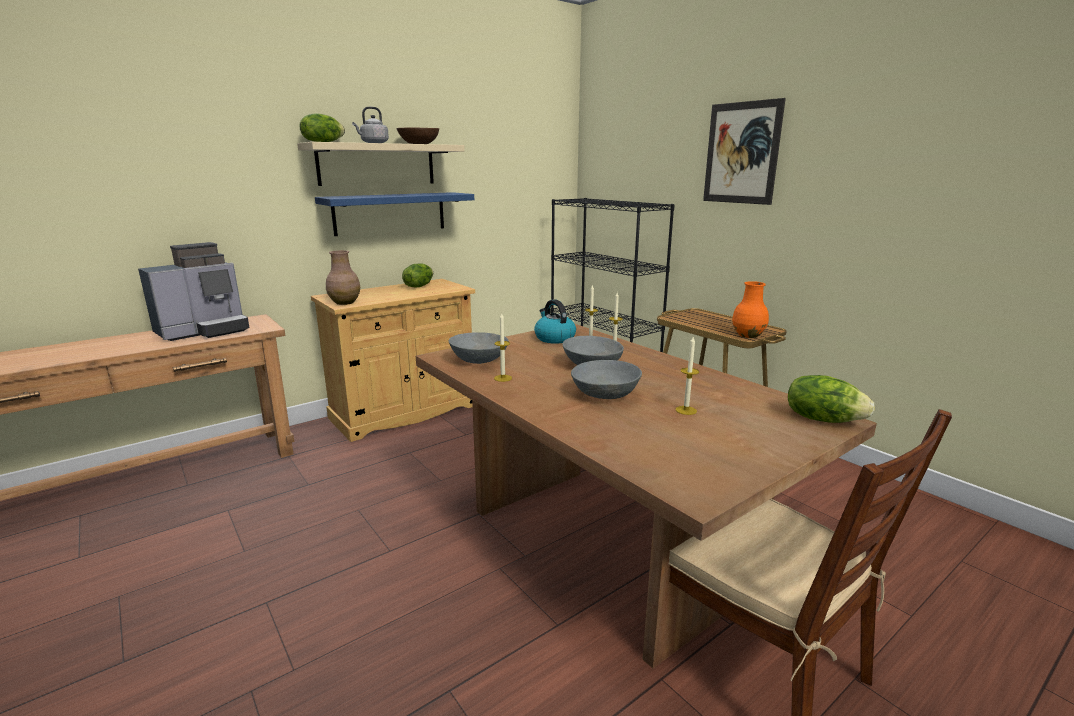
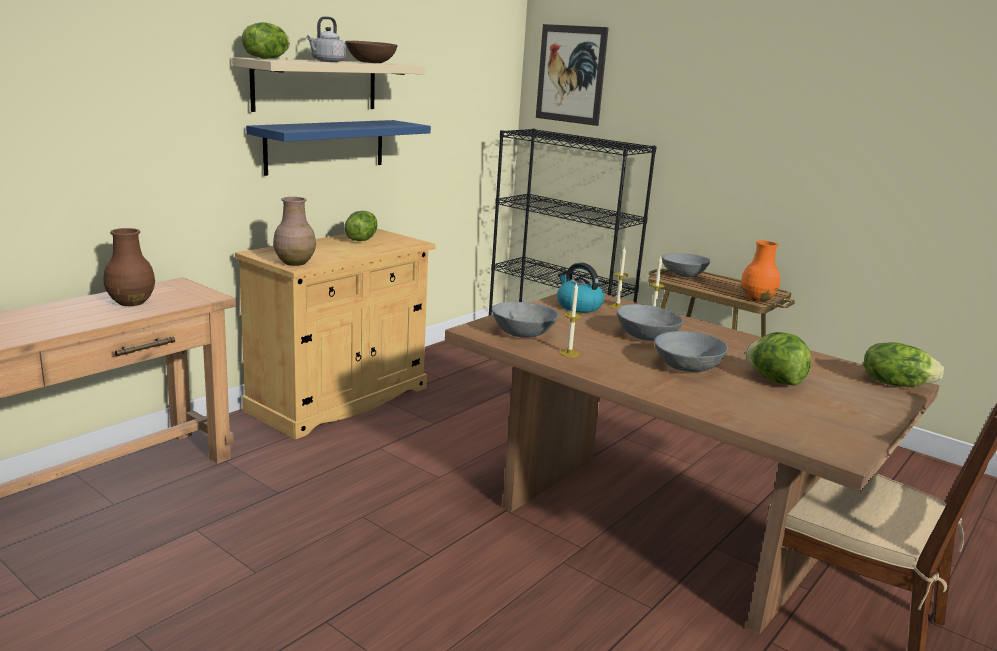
camera: 15 degrees left, 0 degrees up
(205, 331) = (131, 302): coffee machine -> brown vase
(686, 410) = (774, 380): candle -> lettuce
(692, 314) = (684, 274): none -> grey bowl
(741, 153) = (740, 97): picture -> picture (571, 74)

